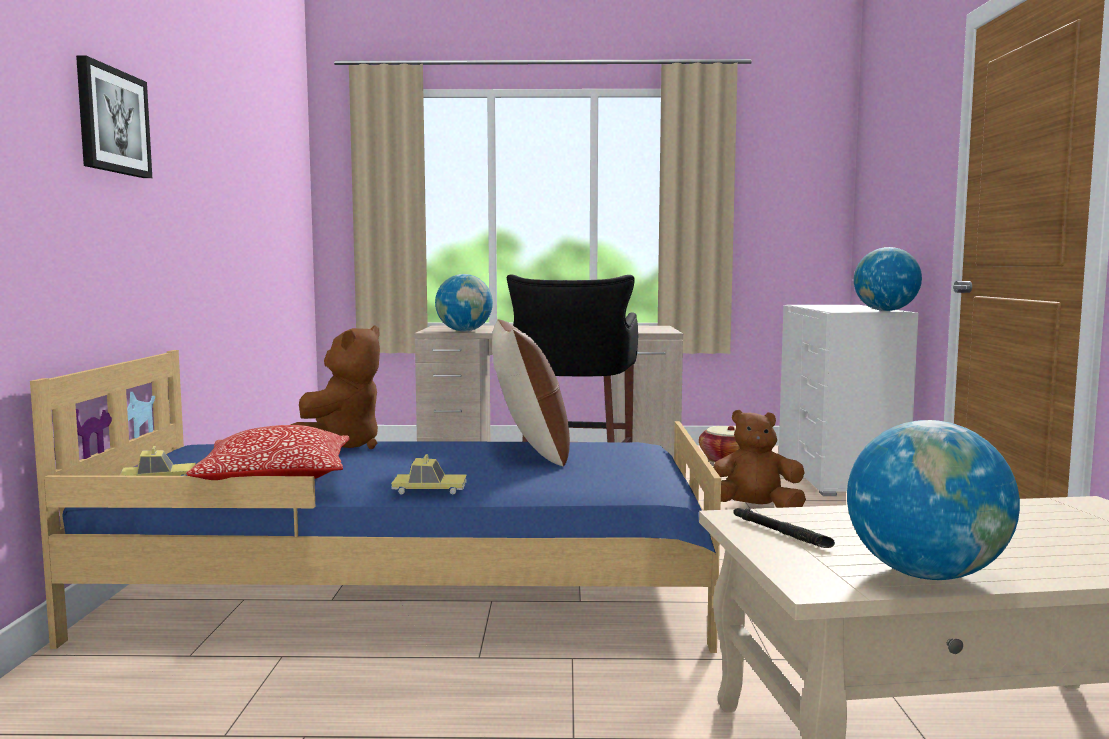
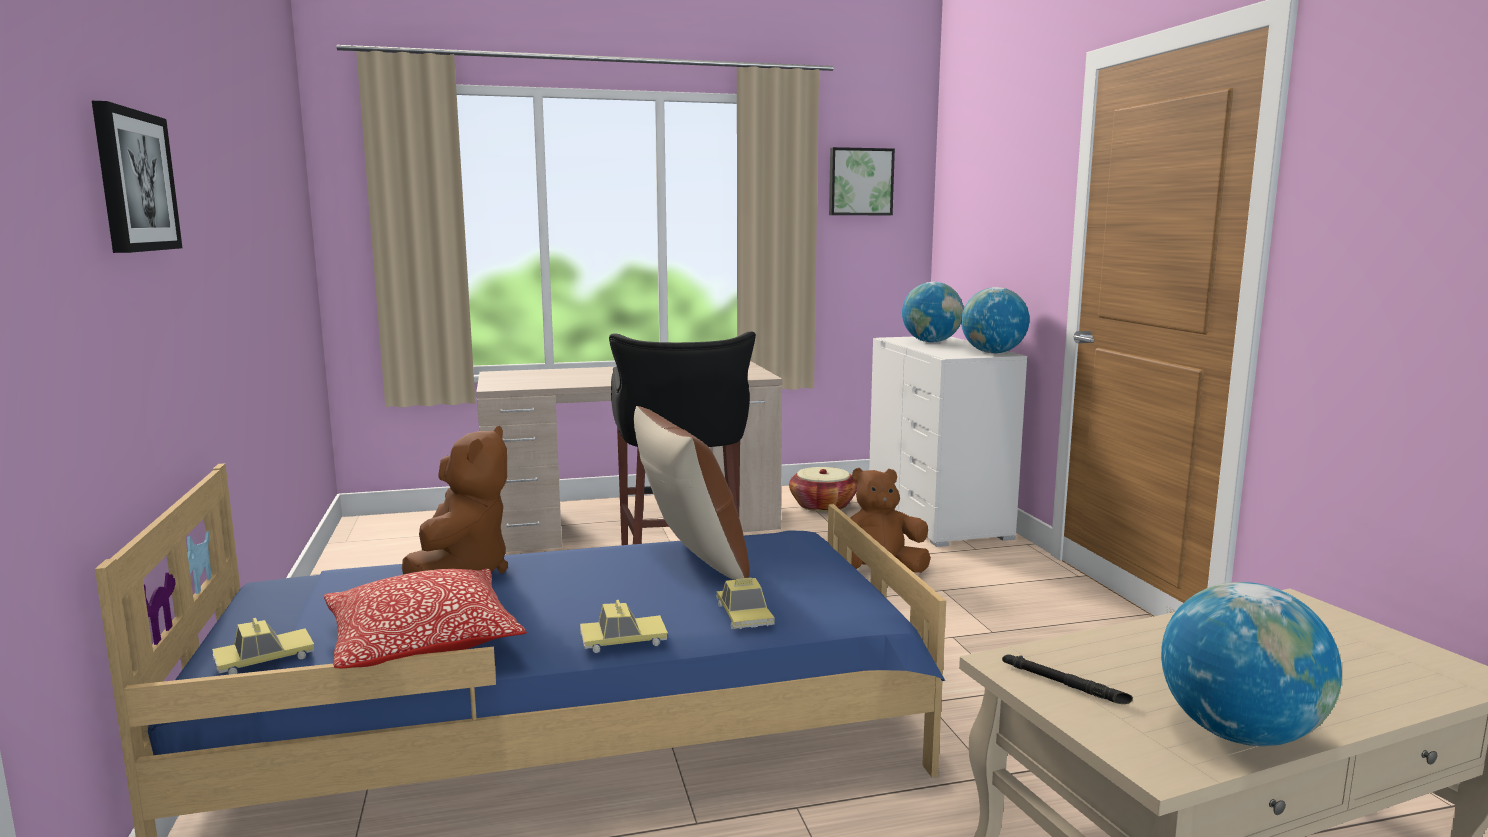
camera: 15 degrees left, 5 degrees up
(464, 331) = (534, 385): globe -> globe (931, 342)
(543, 483) = (744, 615): none -> toy car
(780, 164) = (860, 182): none -> picture

